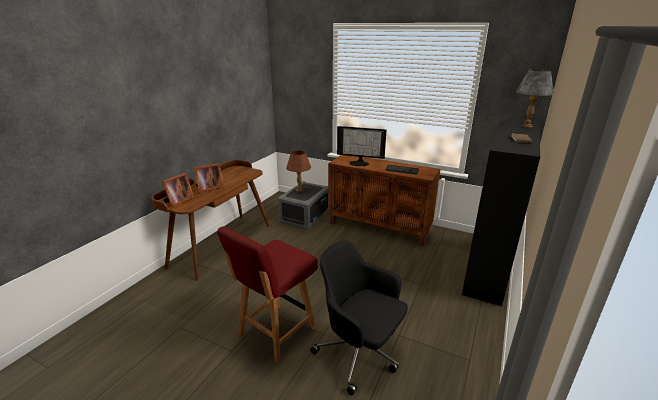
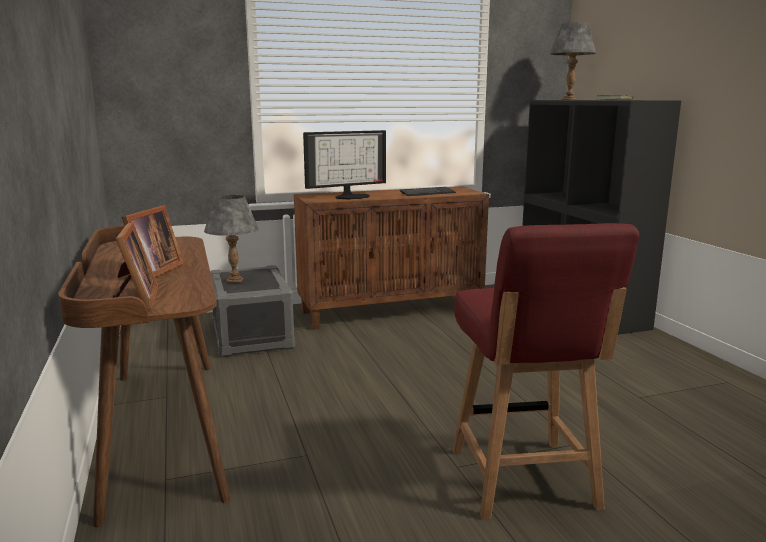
camera: 45 degrees left, 10 degrees down
(299, 190) = (234, 280): brown table lamp -> grey table lamp
(360, 353) = (649, 435): black office chair -> none

